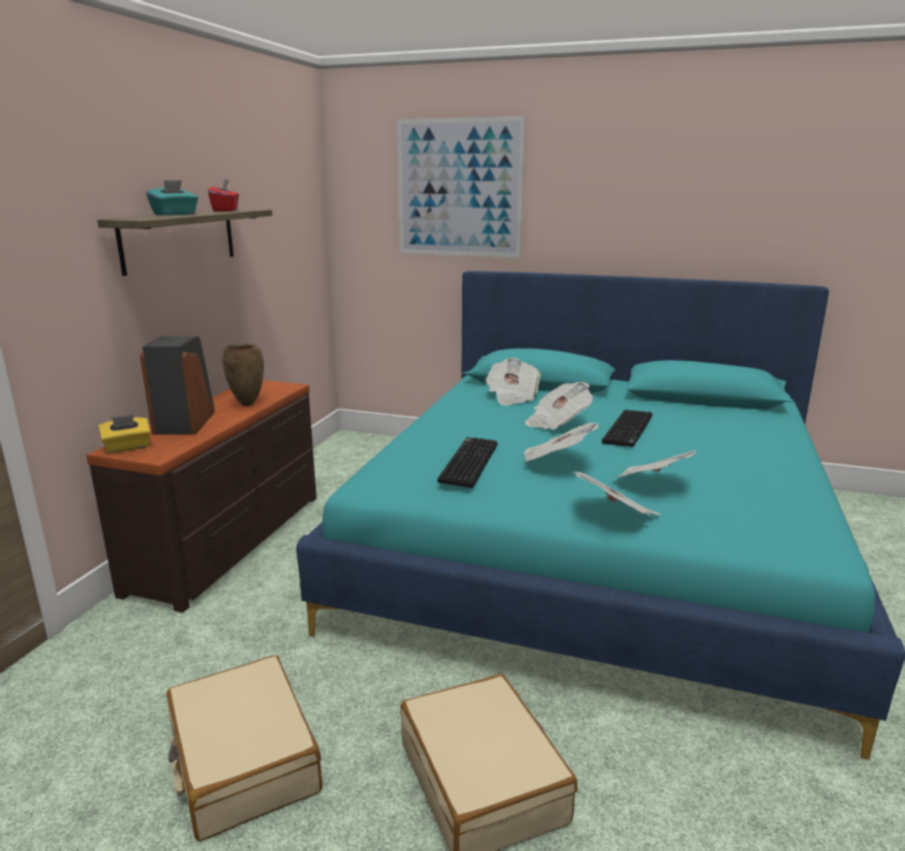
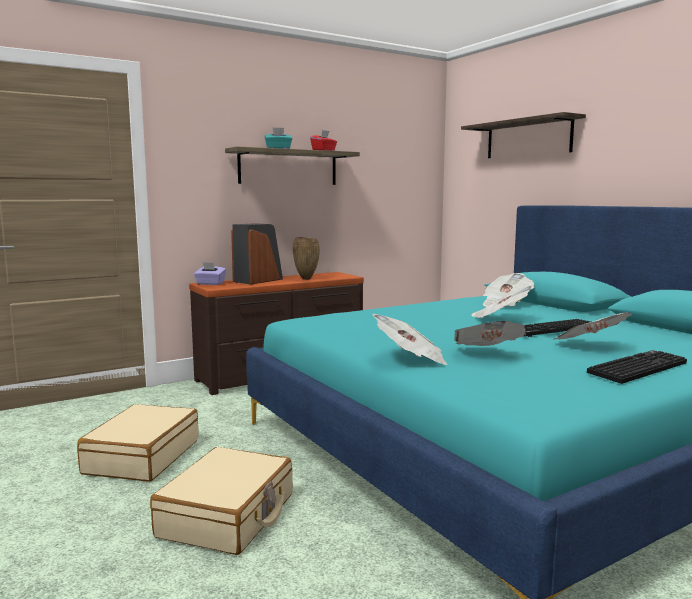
camera: 40 degrees right, 10 degrees down
(127, 447) = (210, 284): yellow tissue box -> purple tissue box
(459, 188) = (528, 138): picture -> shelf
(467, 462) = (374, 320): keyboard -> keyboard (636, 367)
(556, 460) = (439, 330): newspaper -> newspaper (590, 346)

